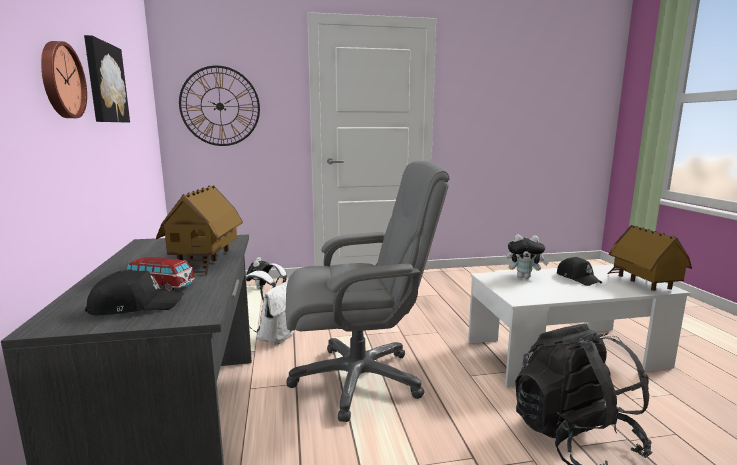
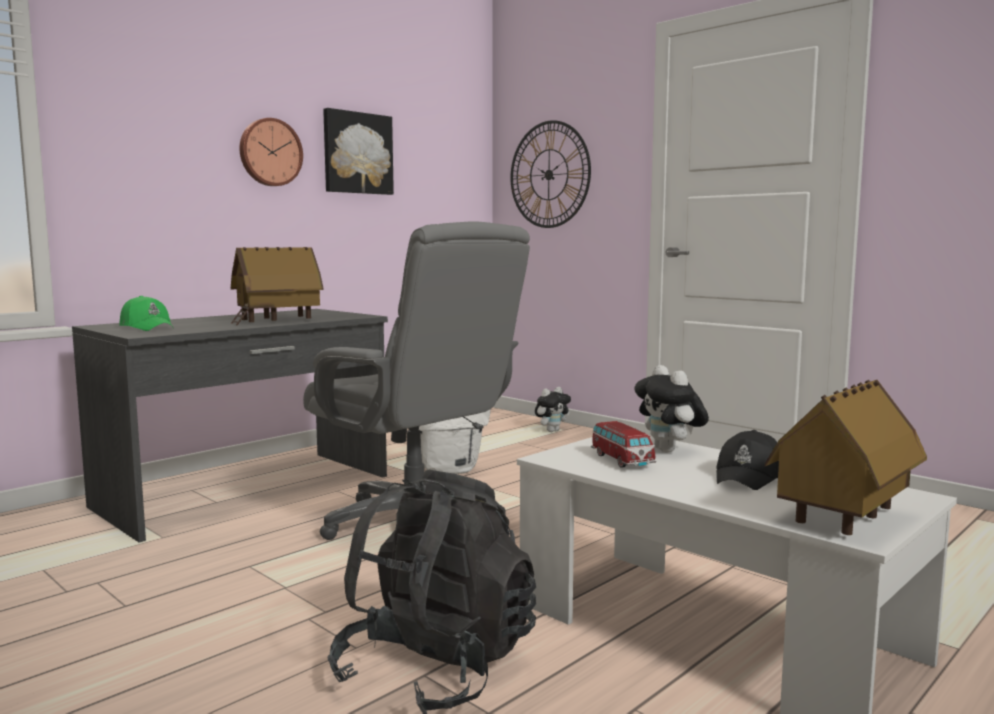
camera: 55 degrees right, 5 degrees down
(135, 306) = (147, 327): black cap -> green cap
(161, 286) = (196, 324): toy car -> toy car (621, 460)

